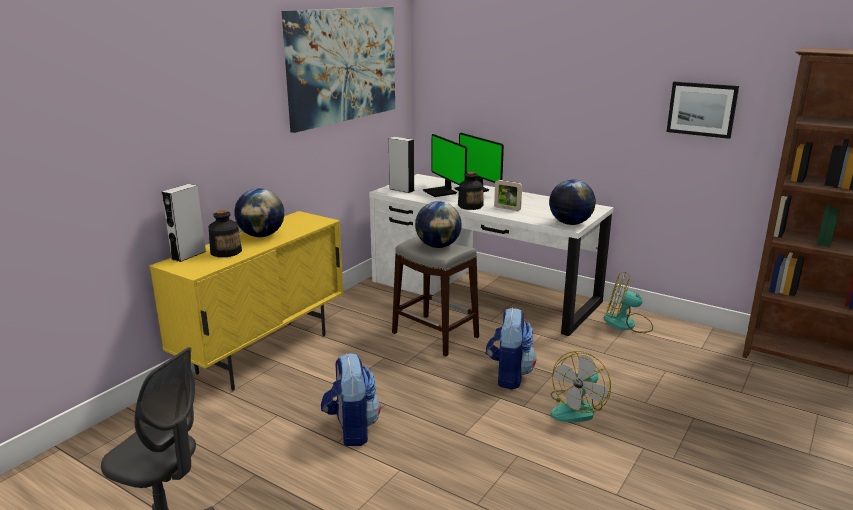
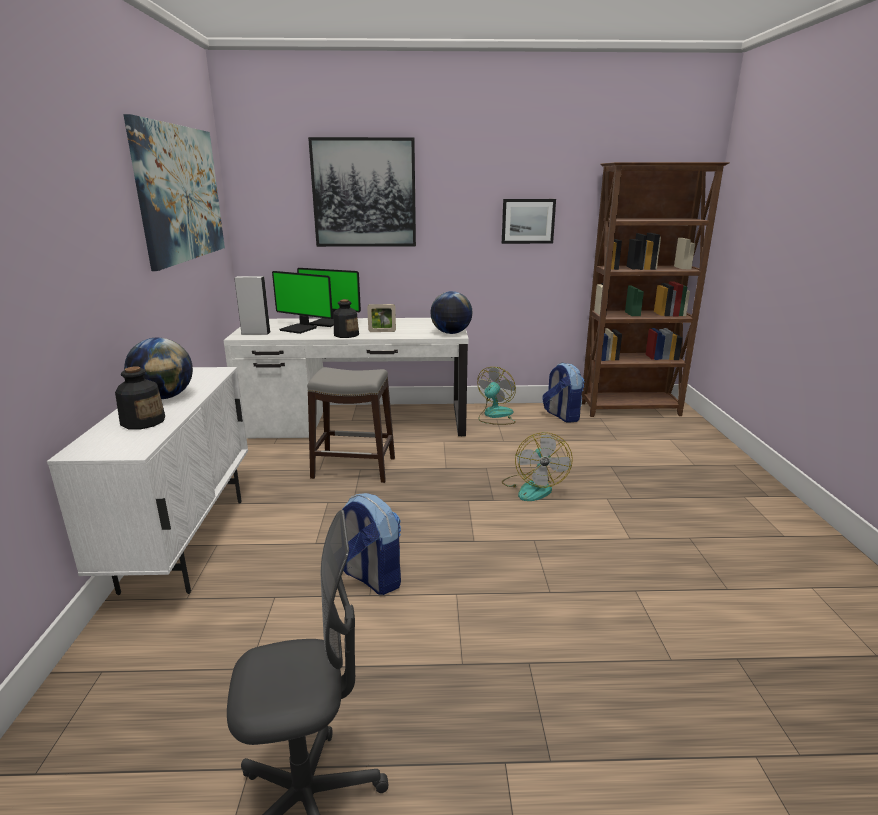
camera: 35 degrees left, 0 degrees up
(188, 255) = (93, 436): grey speaker -> none
(264, 353) = (187, 542): yellow cabinet -> white cabinet
(438, 246) = (351, 374): globe -> none
(509, 375) = (455, 480): backpack -> backpack (561, 416)
(528, 65) = (364, 193): none -> picture
(627, 324) = (495, 416): fan -> fan turned 135 degrees clockwise

